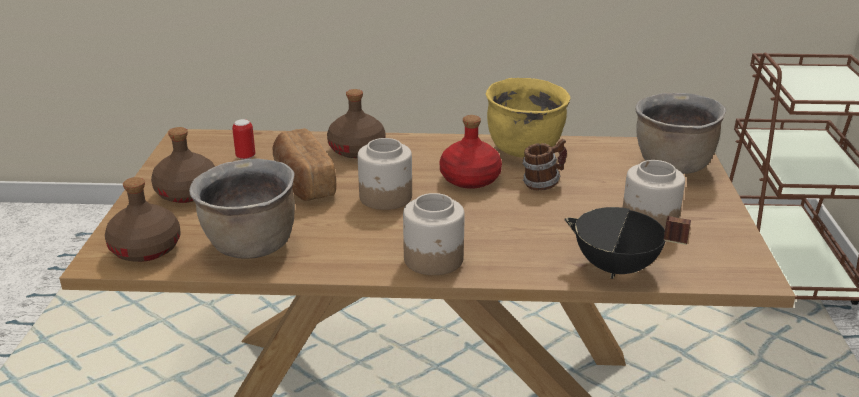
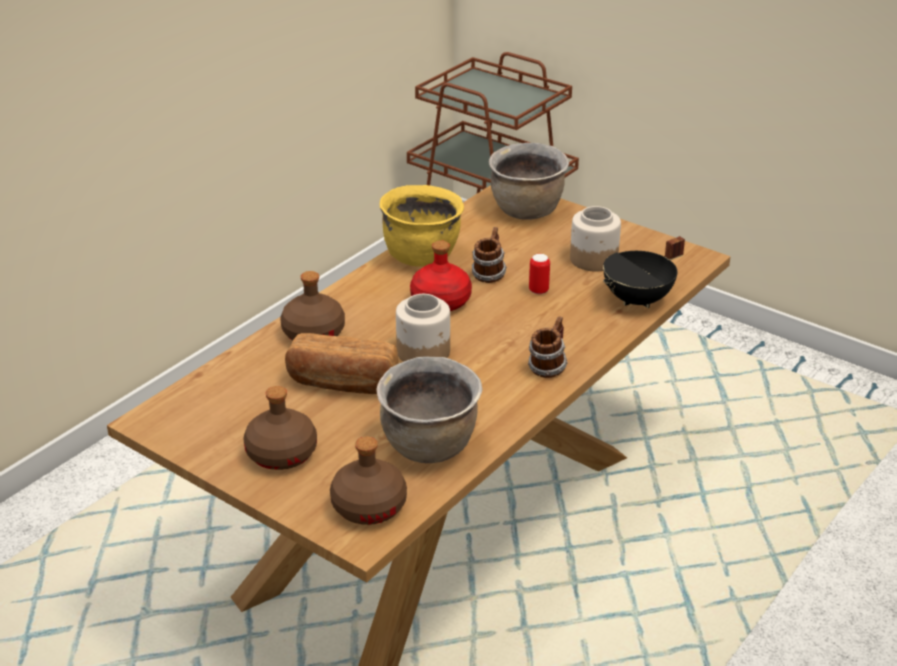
camera: 55 degrees left, 5 degrees up
(245, 156) = (246, 397): can -> can (538, 291)
(434, 259) = (548, 367): jar -> mug

